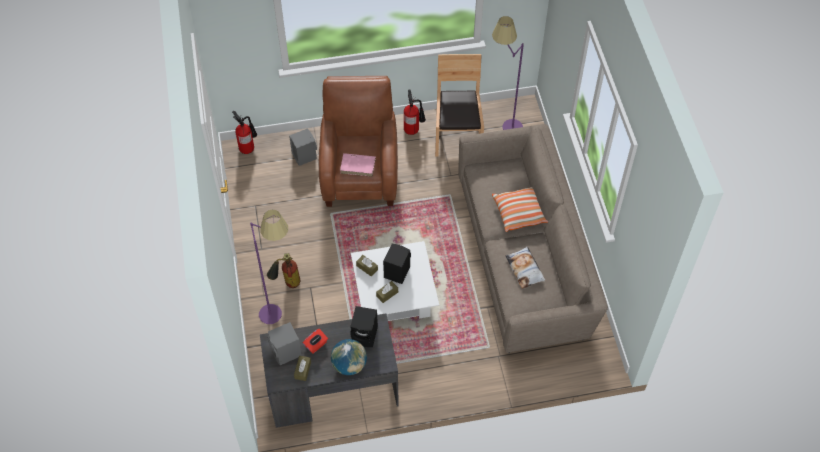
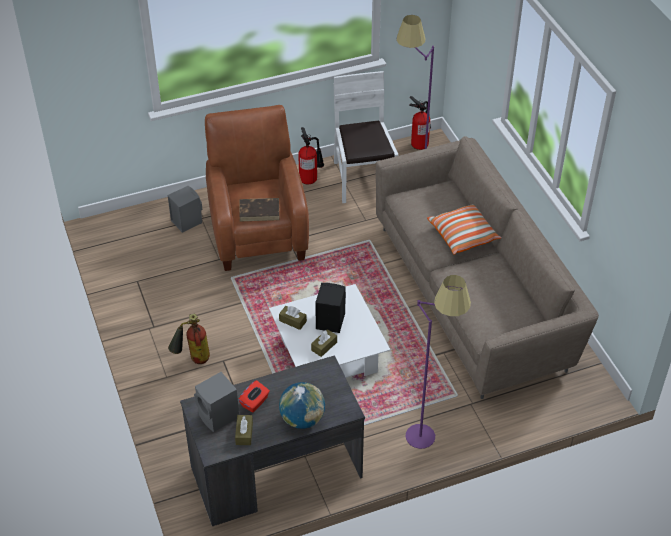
camera: 10 degrees left, 10 degrees down
(248, 147) = (116, 221): fire extinguisher -> fire extinguisher (420, 144)
(279, 309) = (189, 389): purple floor lamp -> purple floor lamp (430, 428)
(358, 166) = (260, 211): pink book -> brown book
(365, 335) = (315, 383): black speaker -> none
(457, 135) = (363, 179): brown chair -> white chair
(525, 269) = (486, 293): pillow -> none

